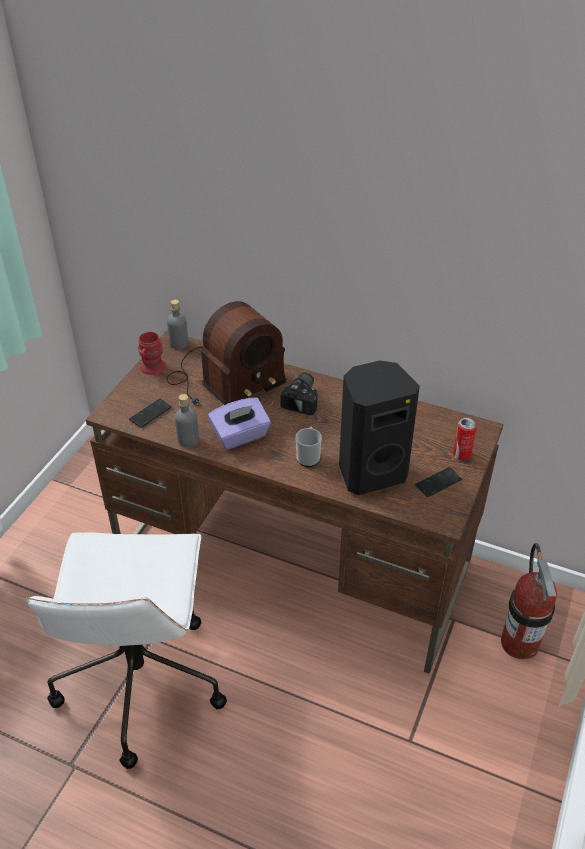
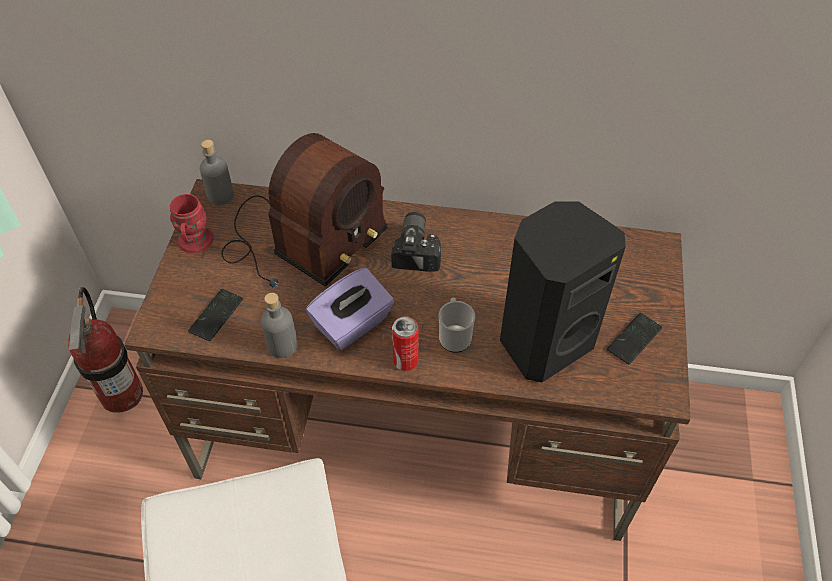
camera: 15 degrees left, 10 degrees up
(461, 455) = (647, 290): can -> can (405, 361)
(519, 643) = (707, 473): fire extinguisher -> fire extinguisher (121, 394)

